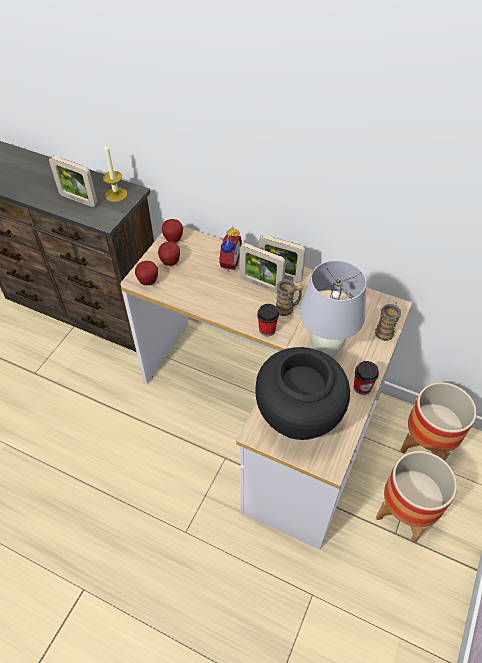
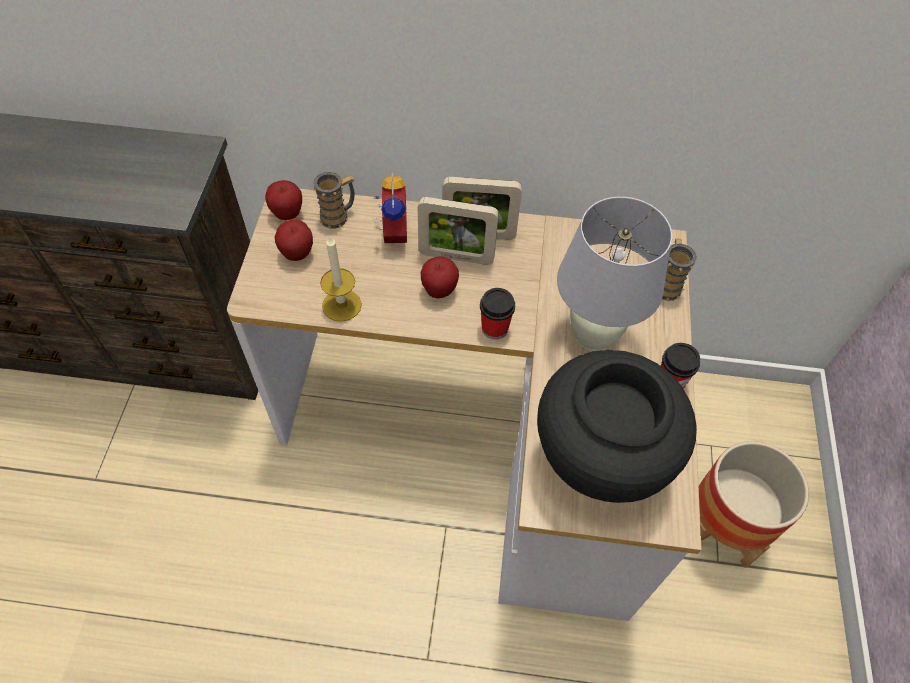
camera: 20 degrees left, 5 degrees up
(78, 200) = (107, 183): picture frame -> none
(116, 194) = (171, 160): candle -> candle (341, 305)
(148, 282) = (273, 296): apple -> apple (439, 291)
(287, 308) = (511, 285): mug -> mug (338, 216)
(426, 445) = (713, 423): planter -> none

